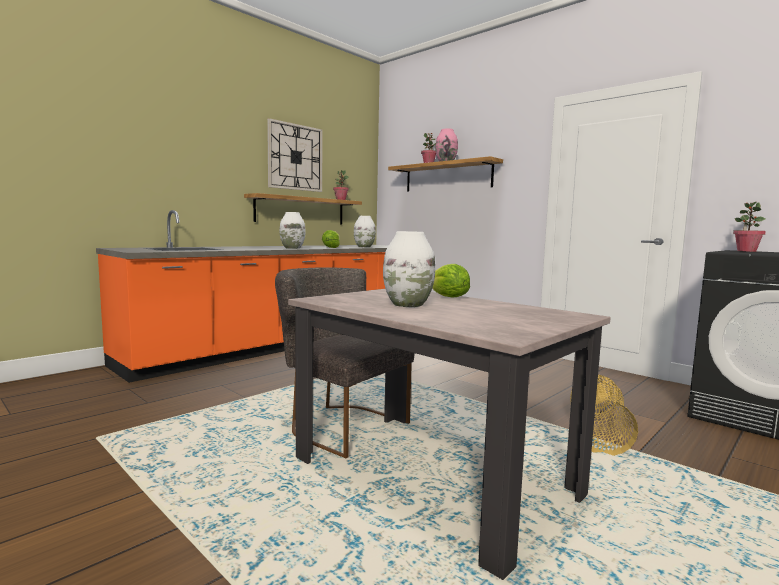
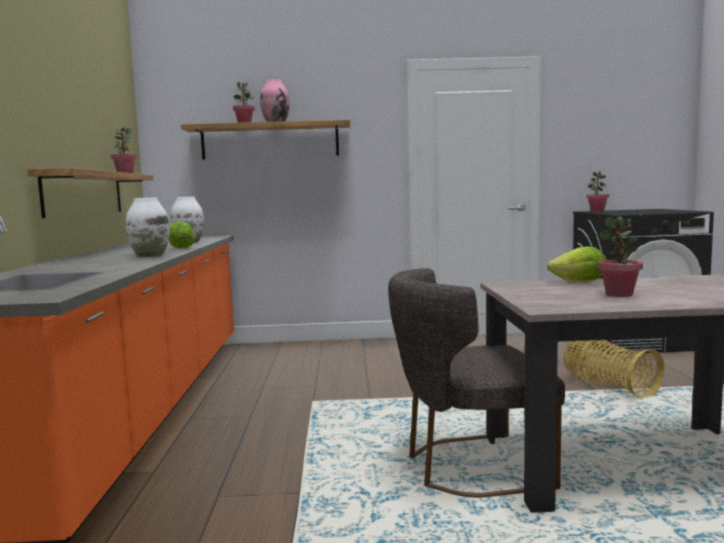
camera: 45 degrees left, 0 degrees up
(295, 157) = (71, 105): wall clock -> none
(408, 305) = (619, 294): white vase -> potted plant

